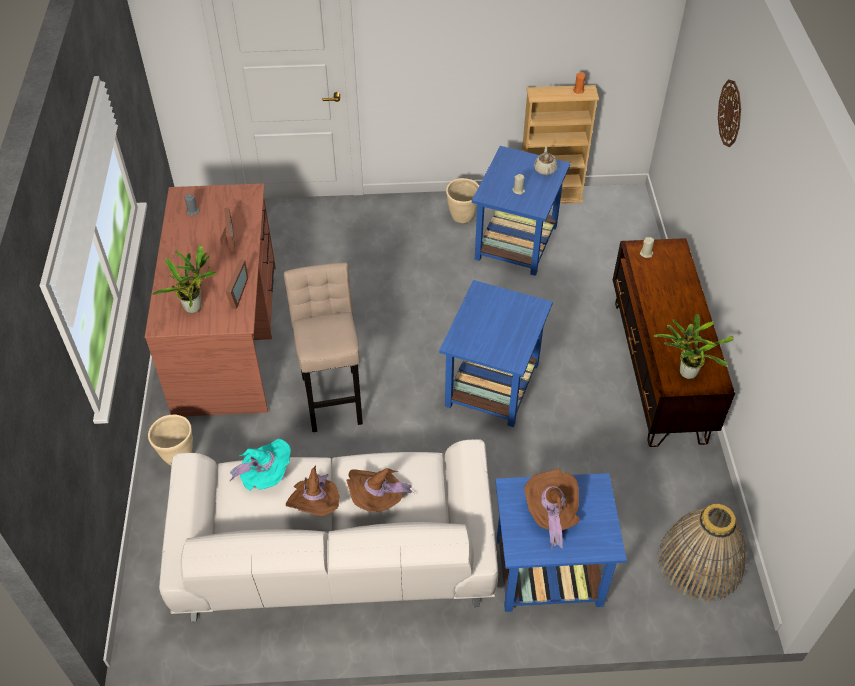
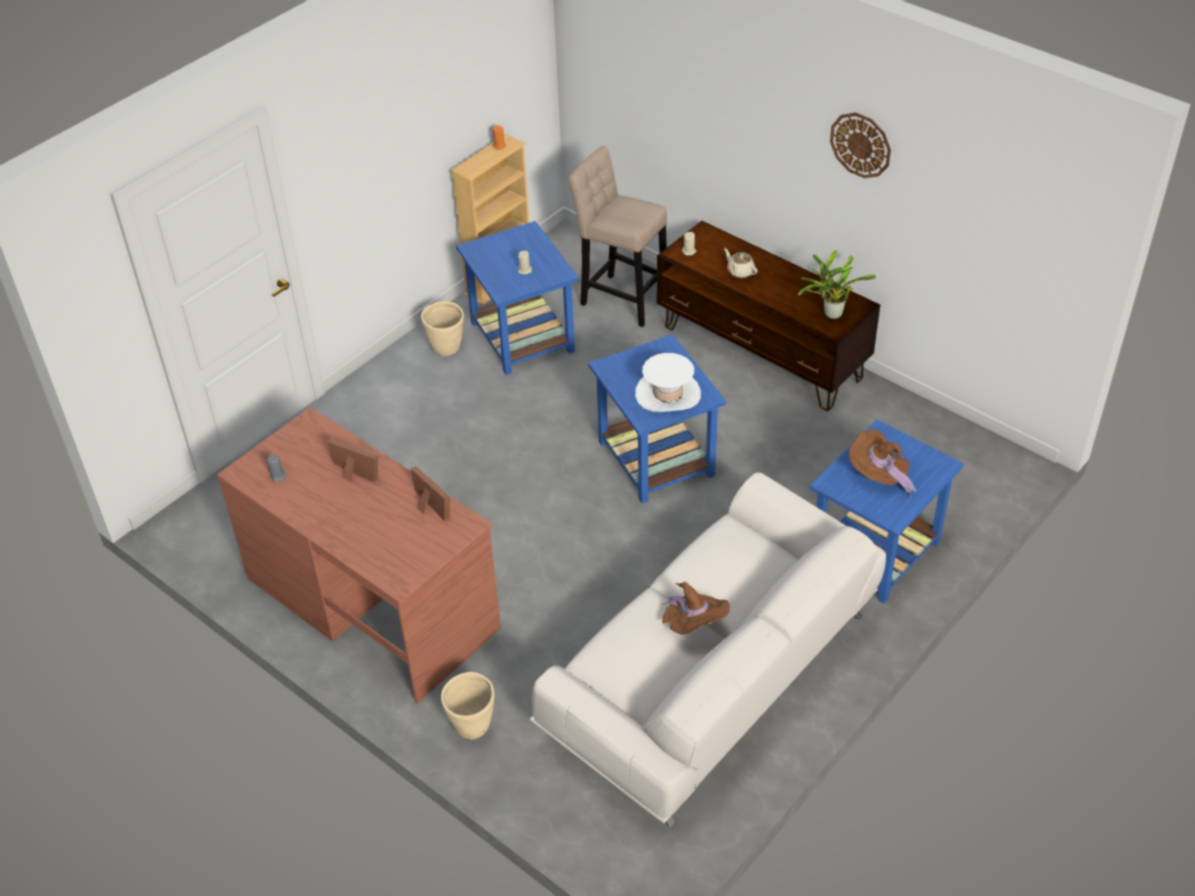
camera: 45 degrees left, 5 degrees down
(195, 306) = (408, 544): potted plant -> none
(266, 475) = (623, 639): turquoise hat -> none
(332, 396) = (538, 570): beige stool -> beige stool (620, 299)
(377, 499) = (734, 580): brown hat -> none
(492, 339) = (668, 394): none -> white hat
(545, 169) = (522, 239): beige teapot -> beige teapot (740, 271)
(699, 562) = (959, 460): basket -> none
(730, 113) = (714, 70): wall clock -> wall clock (860, 145)

